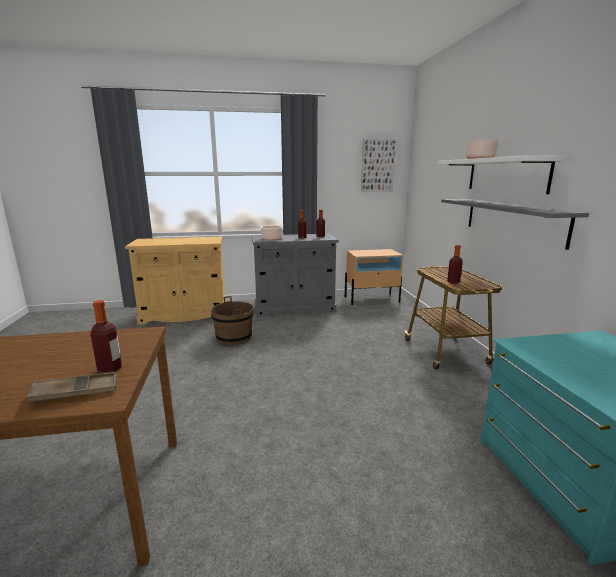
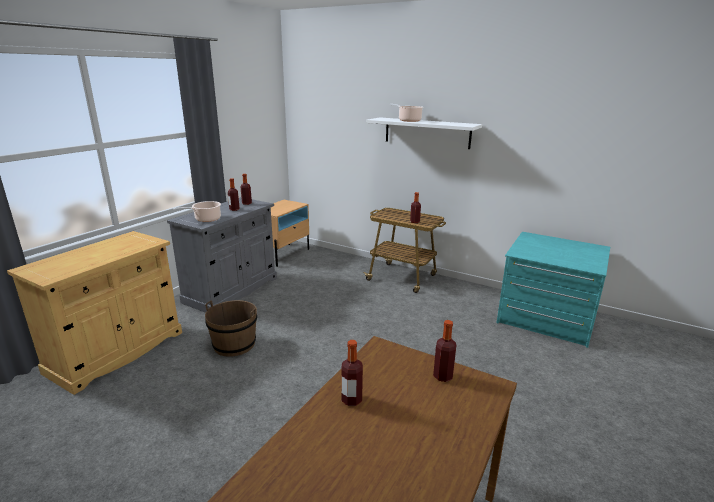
camera: 50 degrees left, 5 degrees up
(48, 345) = (351, 399): none -> bottle
(76, 392) = (472, 397): brown tray -> none
(378, 165) = (263, 115): picture -> none
(512, 220) = (438, 167): grey shelf -> none

